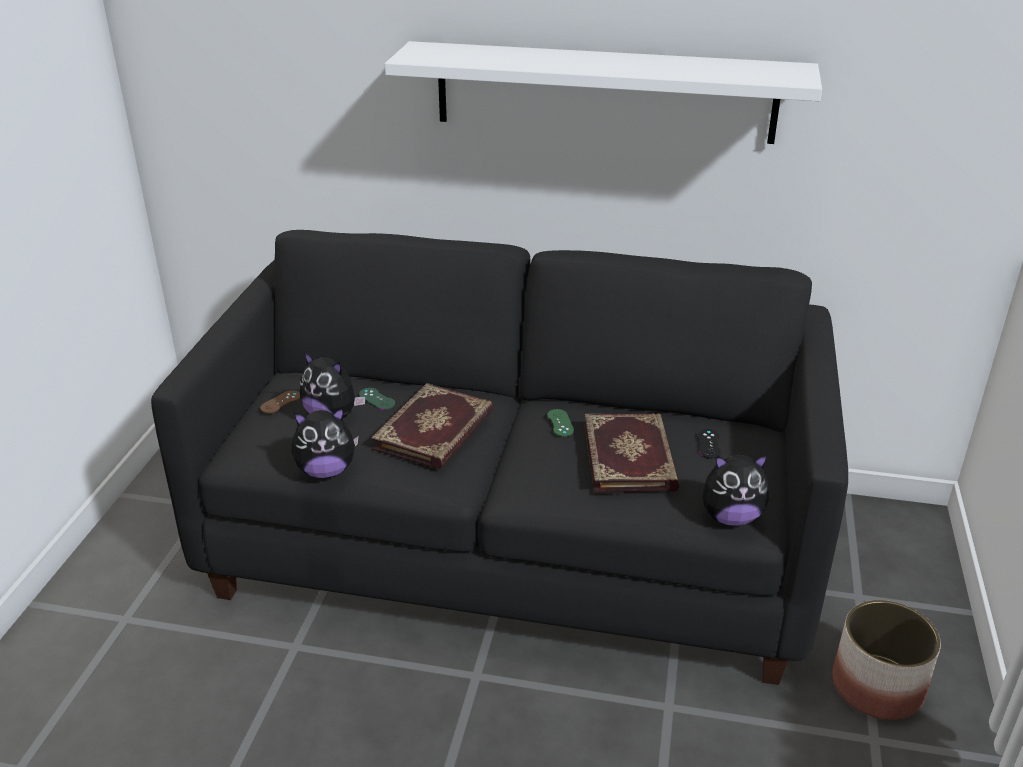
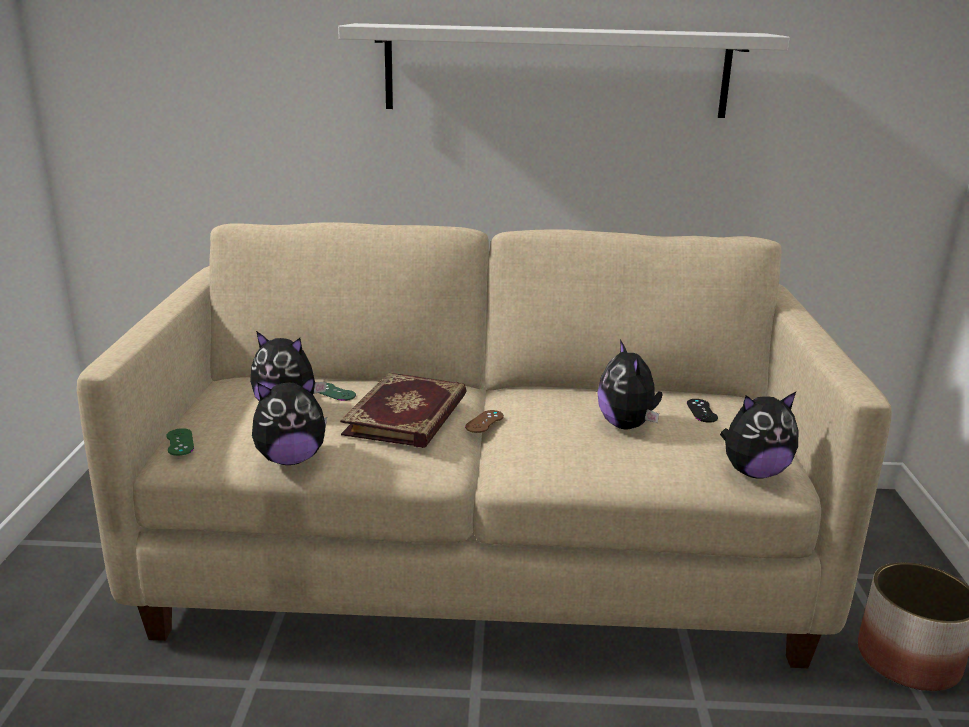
camera: 10 degrees left, 10 degrees down
(280, 402) = (224, 401): brown game controller -> brown game controller (484, 422)
(513, 545) = (482, 556): black sofa -> beige sofa
(560, 423) = (540, 403): green game controller -> green game controller (180, 442)
(631, 457) = (627, 425): book -> plush toy

